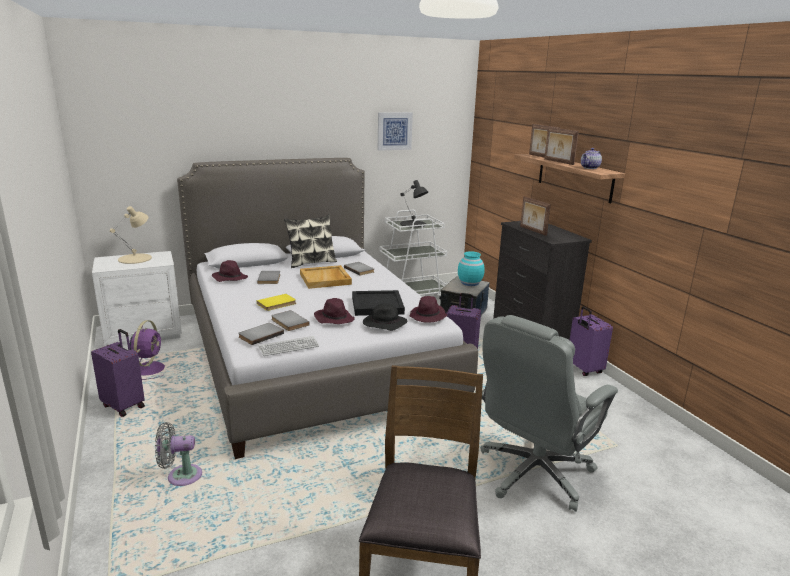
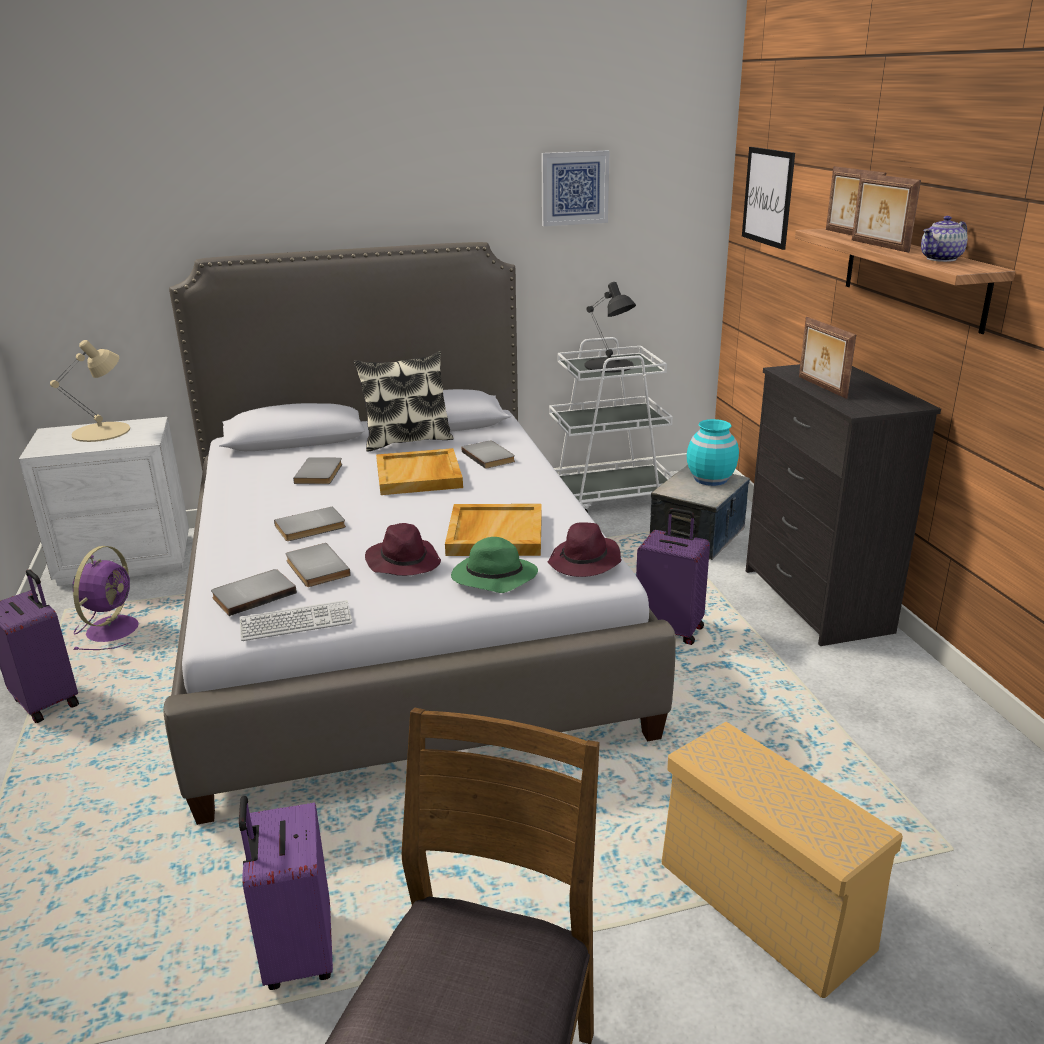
camera: 10 degrees right, 5 degrees up
(180, 476) = (93, 853): grey fan -> none
(229, 278) = (251, 471): purple hat -> none
(277, 304) = (311, 527): yellow book -> grey book
(376, 305) = (494, 534): black tray -> beige tray
(384, 324) = (493, 578): black hat -> green hat
(494, 138) = (768, 197): none -> picture
(534, 473) = (760, 903): grey office chair -> beige storage box
(583, 369) = (913, 666): purple suitcase -> purple suitcase (296, 953)

